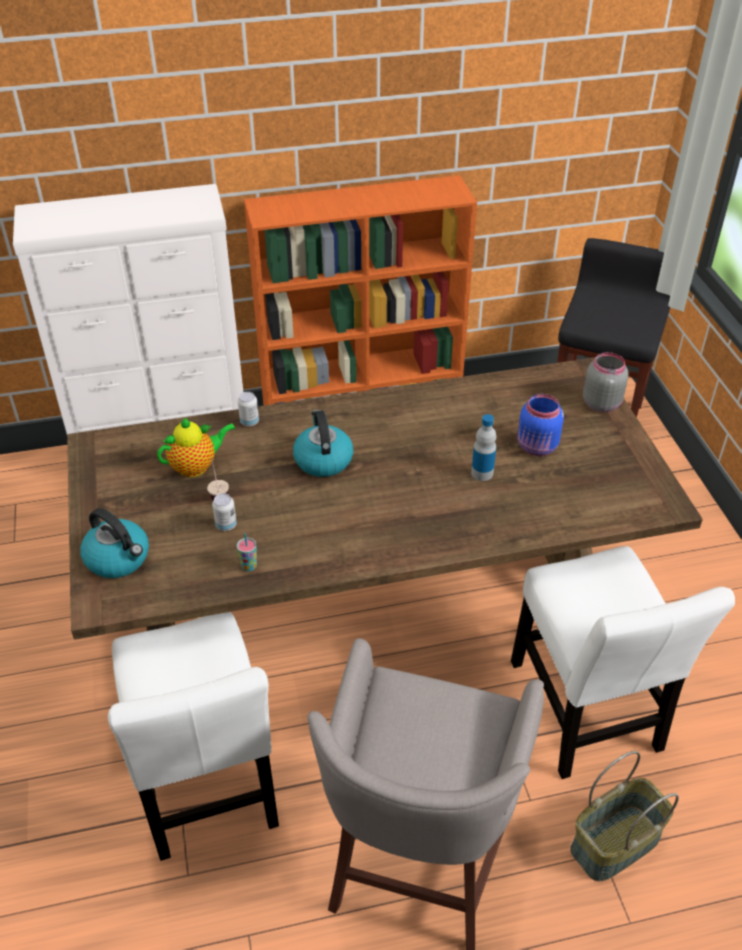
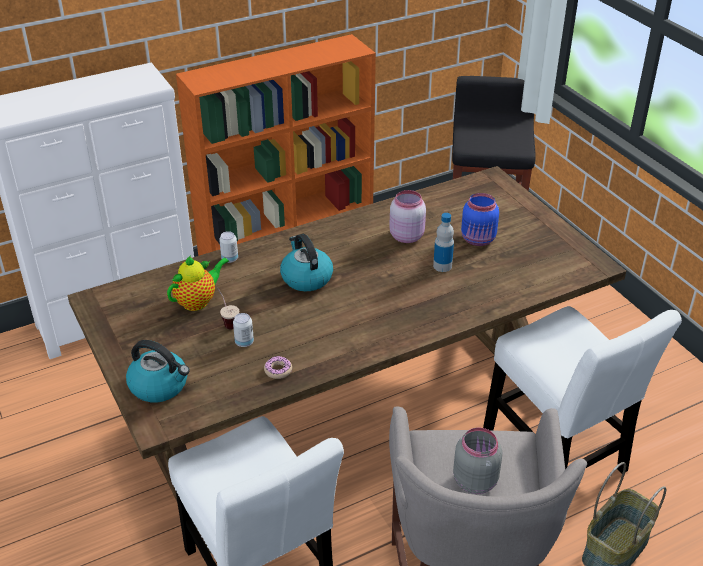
camera: 15 degrees left, 5 degrees down
(249, 566) = (278, 370): cup -> donut
(455, 427) = (406, 236): none -> pink jar
(601, 403) = (515, 199): grey jar -> grey jar (475, 480)

